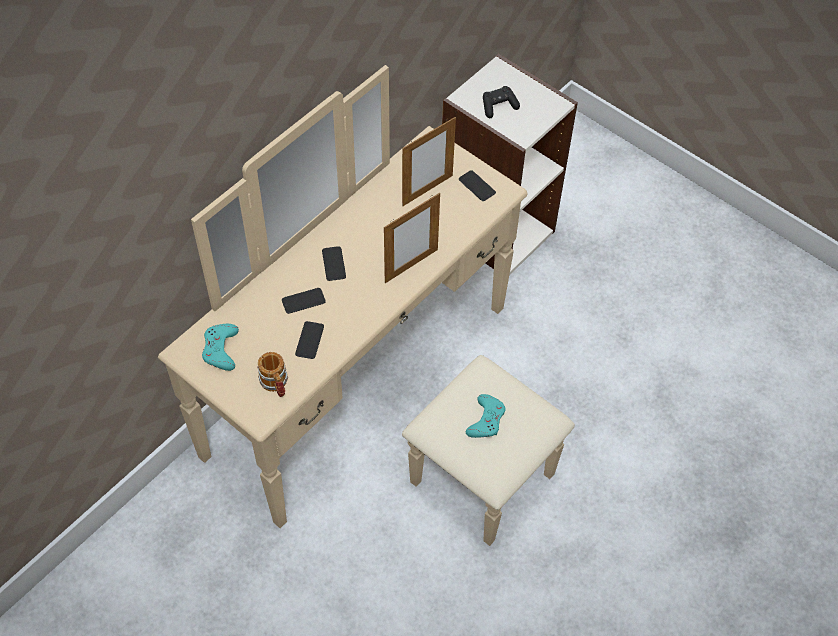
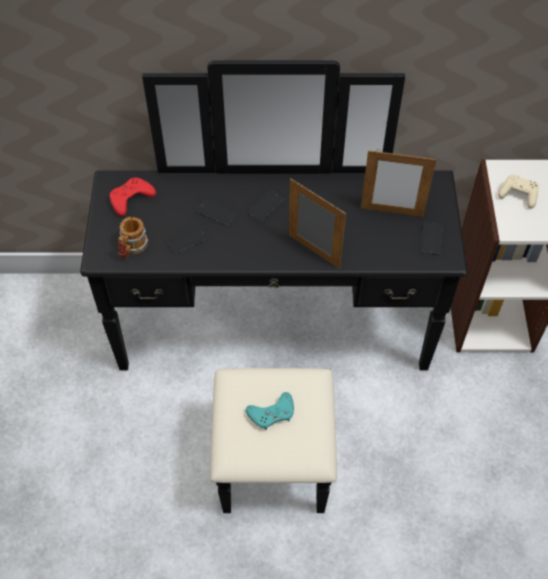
camera: 50 degrees right, 0 degrees up
(221, 349) = (131, 198): turquoise game controller -> red game controller
(386, 401) = (275, 356): beige dresser -> black dresser
(411, 266) = (314, 251): picture frame -> picture frame turned 150 degrees counterclockwise
(498, 106) = (518, 195): black game controller -> beige game controller

